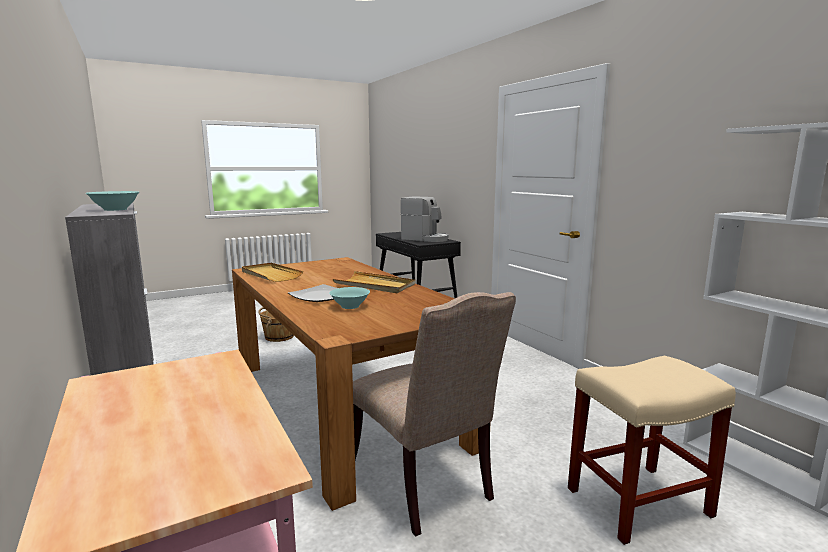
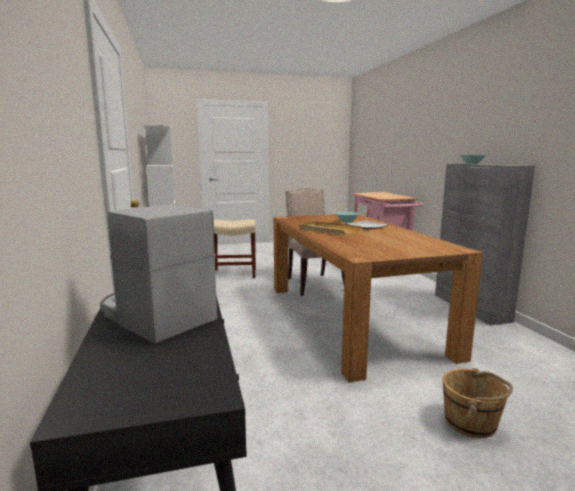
camera: 165 degrees left, 0 degrees up
(270, 274) = (425, 242): beige tray -> none

